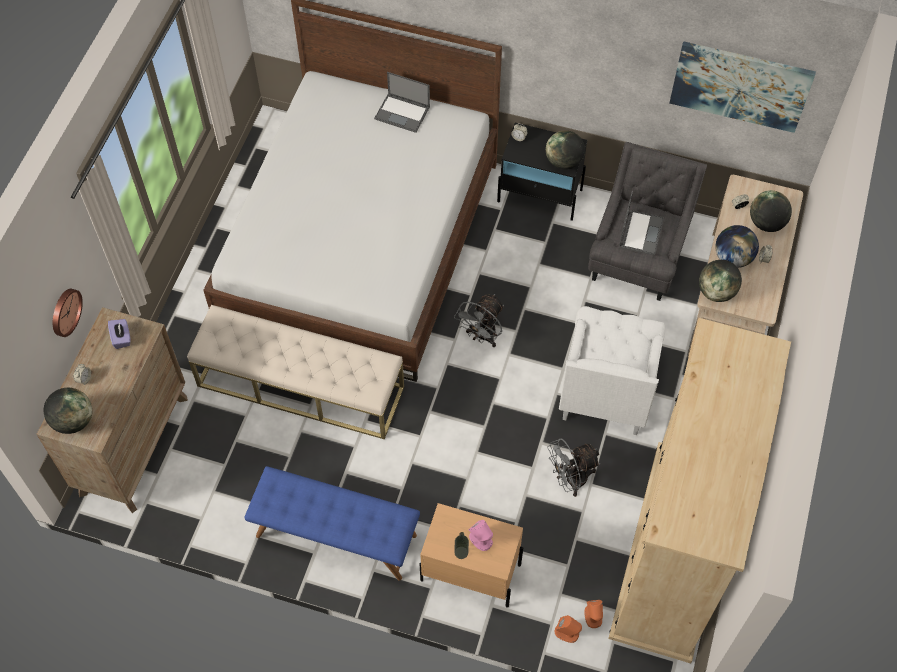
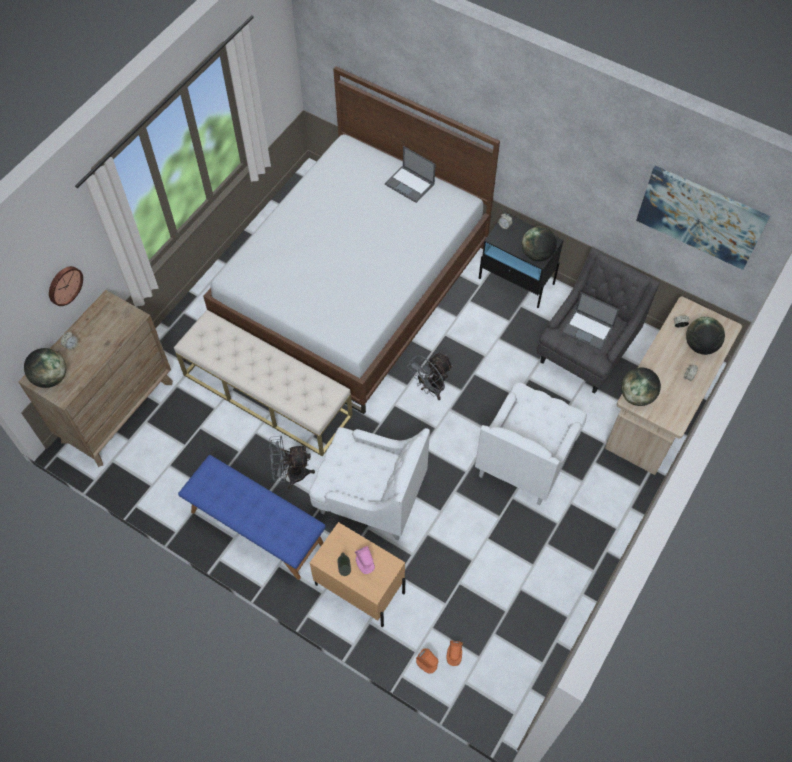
camera: 15 degrees right, 0 degrees up
(122, 338) = (112, 318): purple tissue box -> none
(451, 471) = (370, 497): none -> white armchair
(570, 480) = (470, 530): grey fan -> grey fan (291, 474)
(641, 232) = (588, 329): laptop -> laptop turned 90 degrees clockwise
(674, 549) = (543, 614): beige wardrobe -> none
(733, 258) = (660, 369): globe -> none

